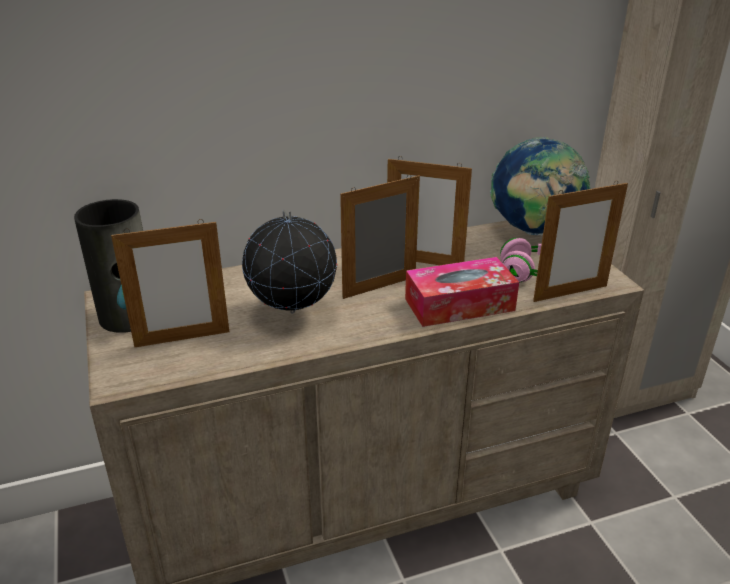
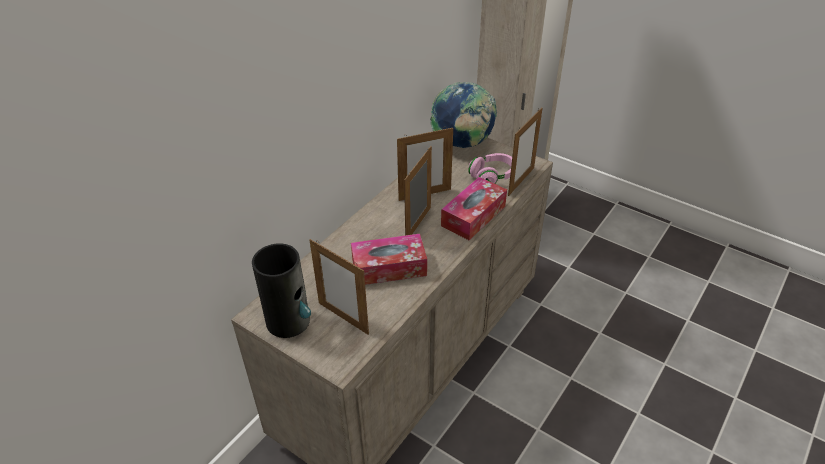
camera: 35 degrees left, 10 degrees up
(182, 339) = (343, 318): picture frame -> picture frame turned 90 degrees clockwise
(293, 314) = (389, 267): globe -> tissue box

